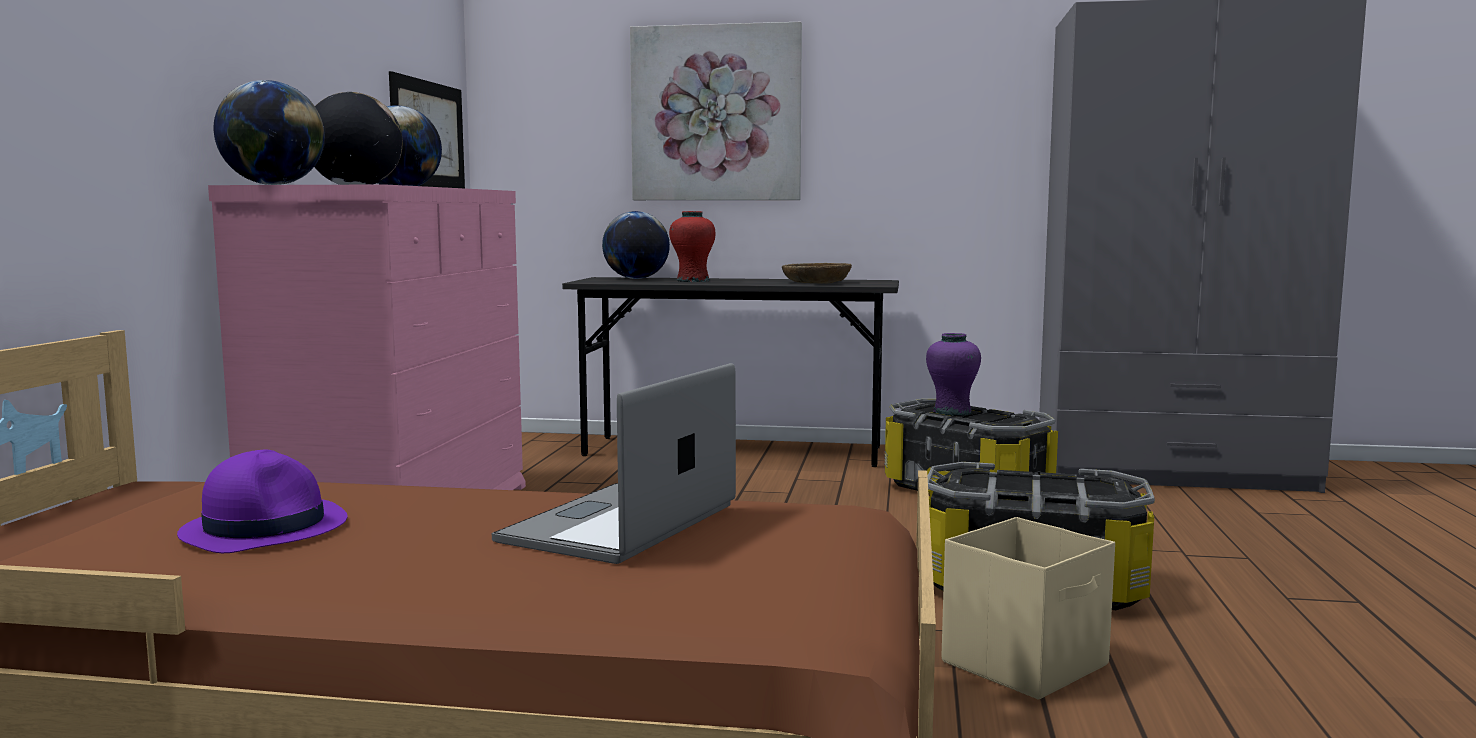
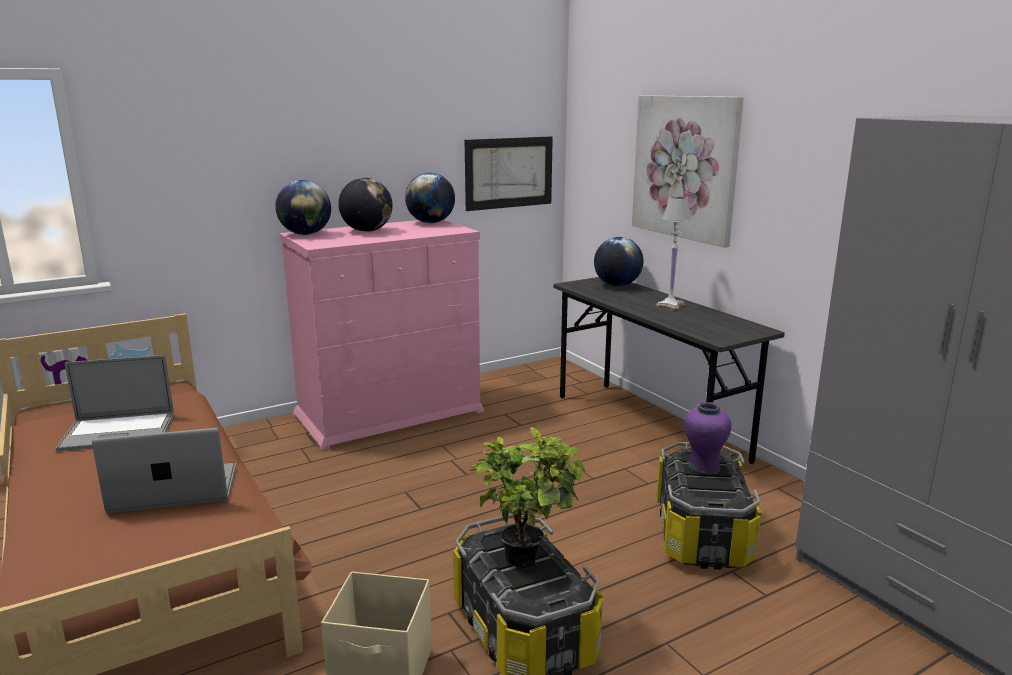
camera: 50 degrees right, 10 degrees up
(265, 528) = (118, 432): purple hat -> laptop
(692, 281) = (634, 297): red vase -> none
(748, 280) = (670, 306): none -> white table lamp
(816, 282) = (700, 321): brown bowl -> none
(1026, 482) = (528, 556): none -> potted plant

